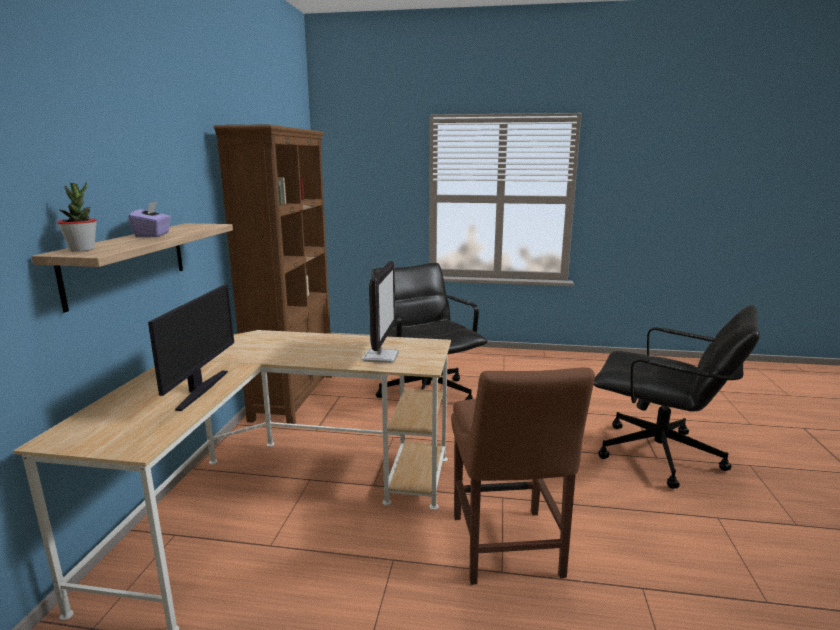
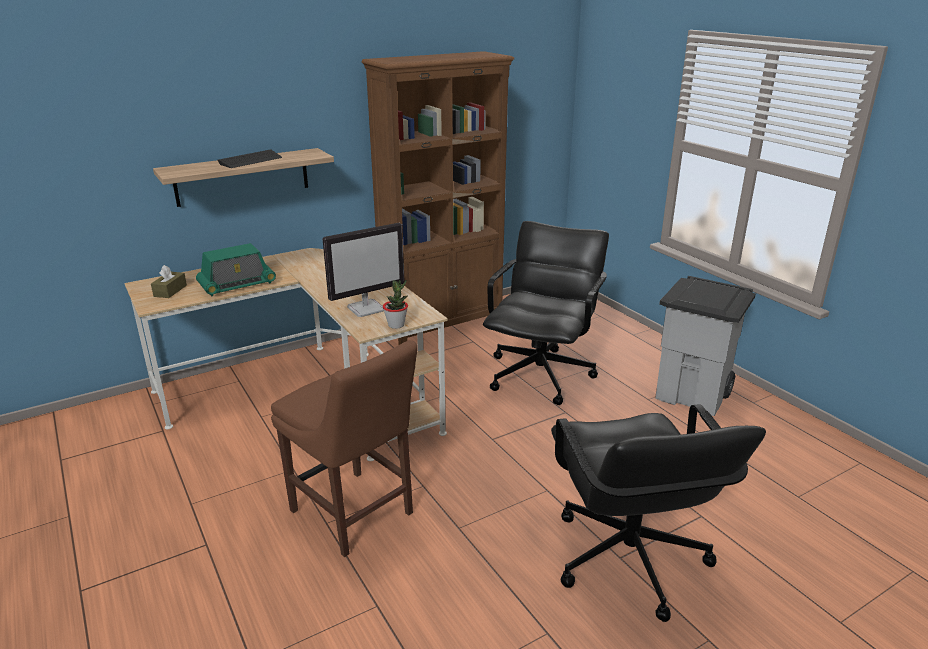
camera: 50 degrees right, 10 degrees up
(82, 249) = (180, 168): potted plant -> potted plant (396, 325)
(123, 426) = (170, 291): none -> brown tissue box
(153, 235) = (250, 160): purple tissue box -> keyboard
(200, 389) = (237, 284): monitor -> radio
(506, 549) = (354, 515): brown chair -> brown chair turned 90 degrees counterclockwise
(517, 366) = (693, 395): none -> grey trash can

